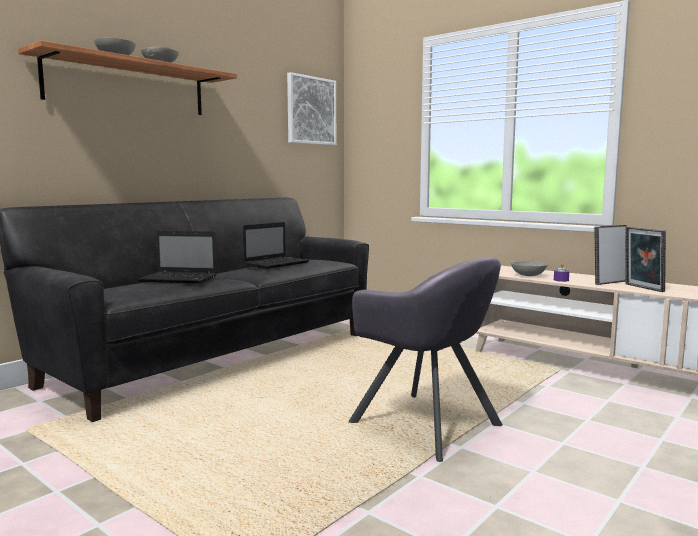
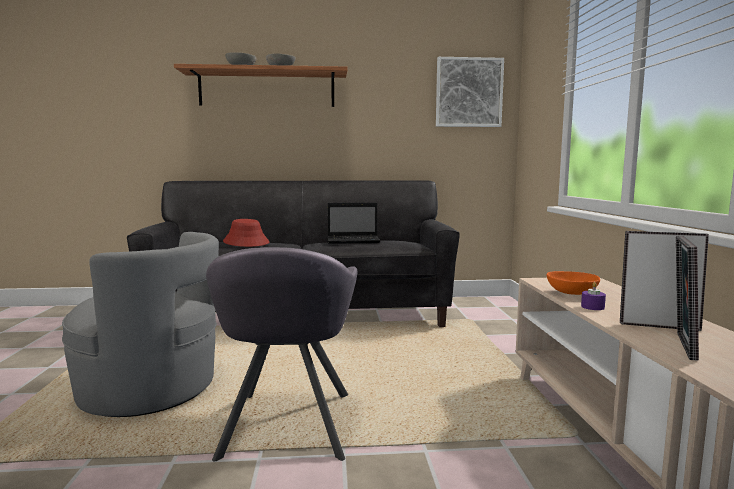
camera: 45 degrees right, 0 degrees up
(180, 279) = (246, 242): laptop -> red hat
(256, 453) = (152, 390): none -> grey armchair
(528, 276) = (571, 293): grey bowl -> orange bowl

